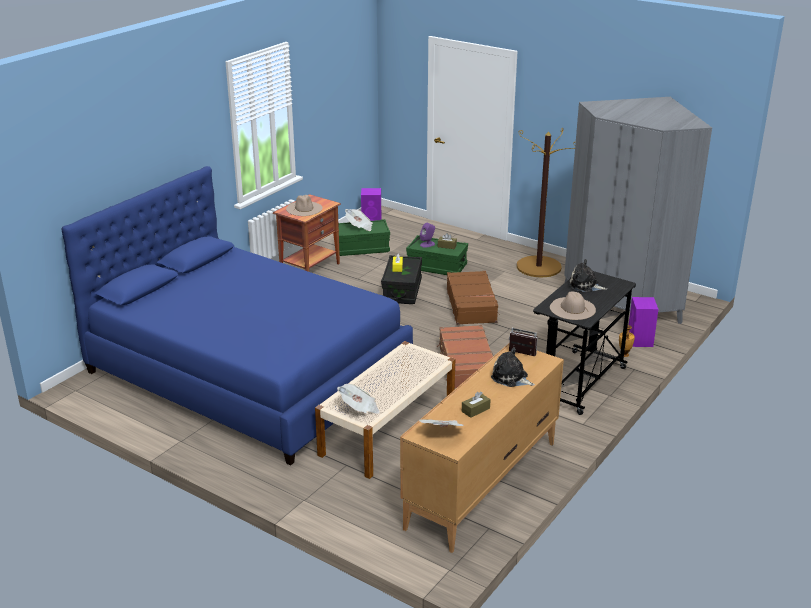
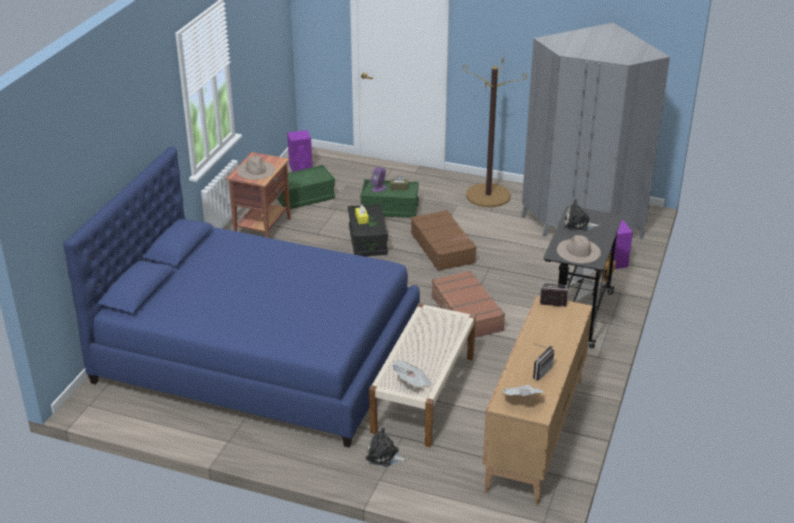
camera: 15 degrees left, 5 degrees up
(359, 227) = (301, 177): newspaper -> none
(475, 410) = (540, 371): brown tissue box -> radio
(511, 378) = (555, 333): plush toy -> plush toy (384, 456)

